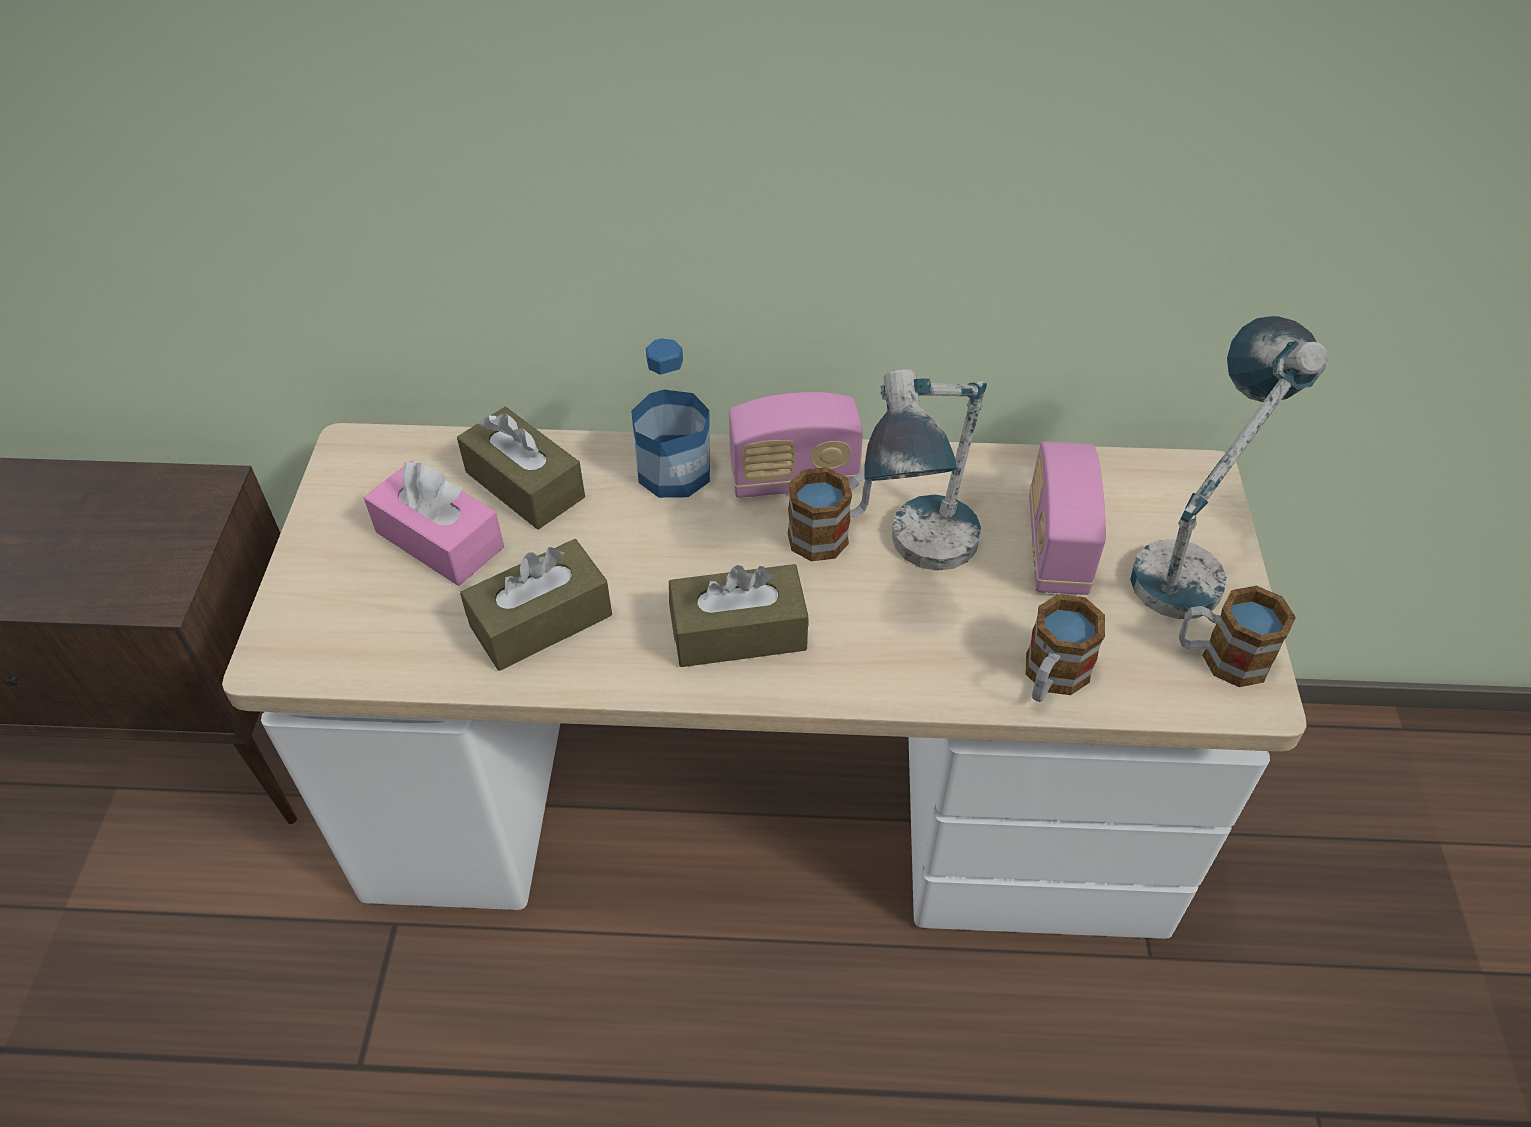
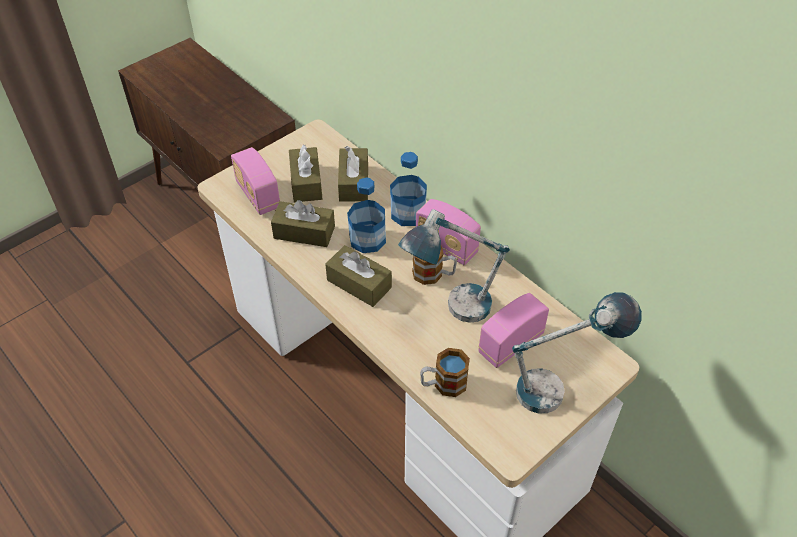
camera: 45 degrees right, 0 degrees up
(374, 621) = (258, 195): none -> radio
(439, 540) = (306, 183): pink tissue box -> brown tissue box
(662, 555) = (367, 239): none -> bottle
(1221, 657) = (518, 431): mug -> none

